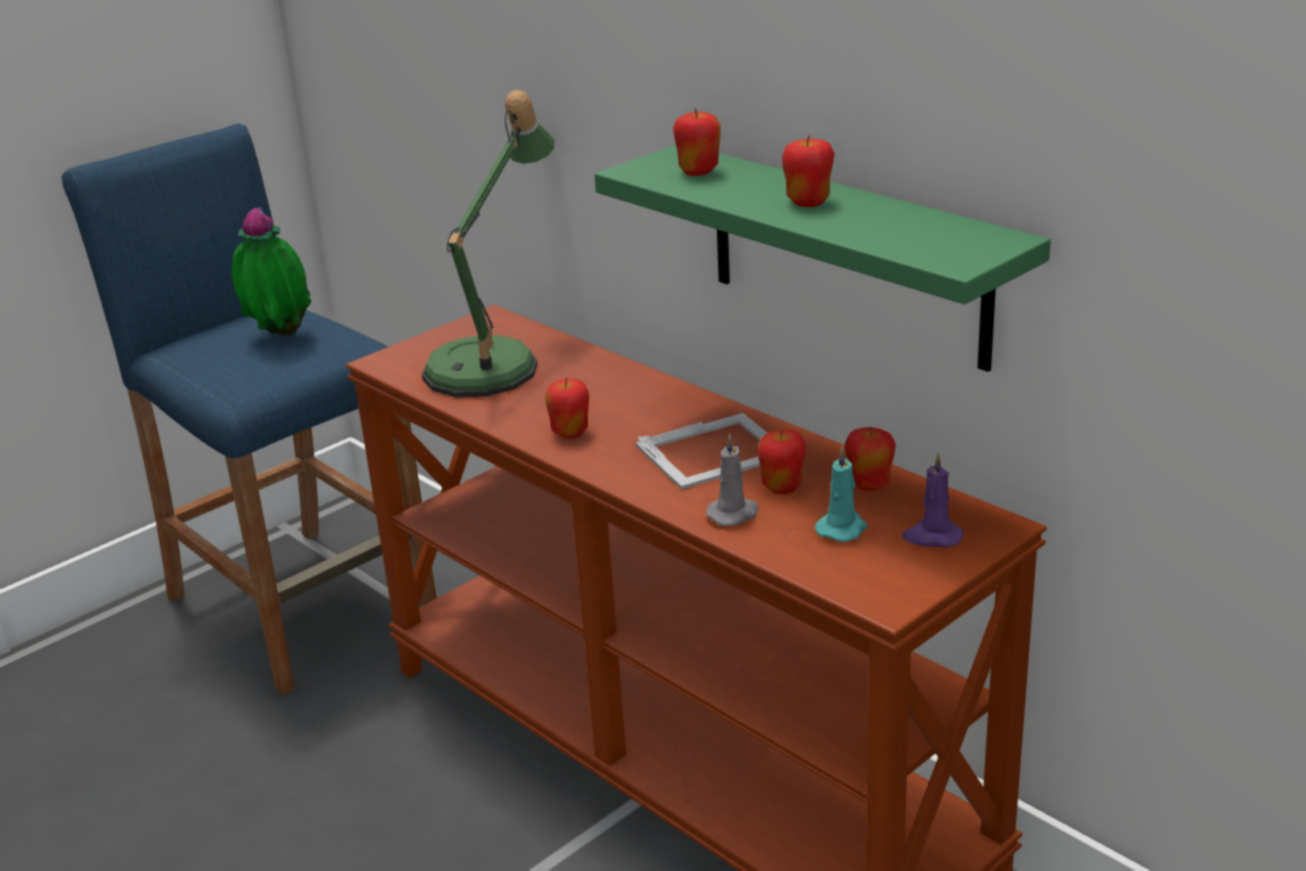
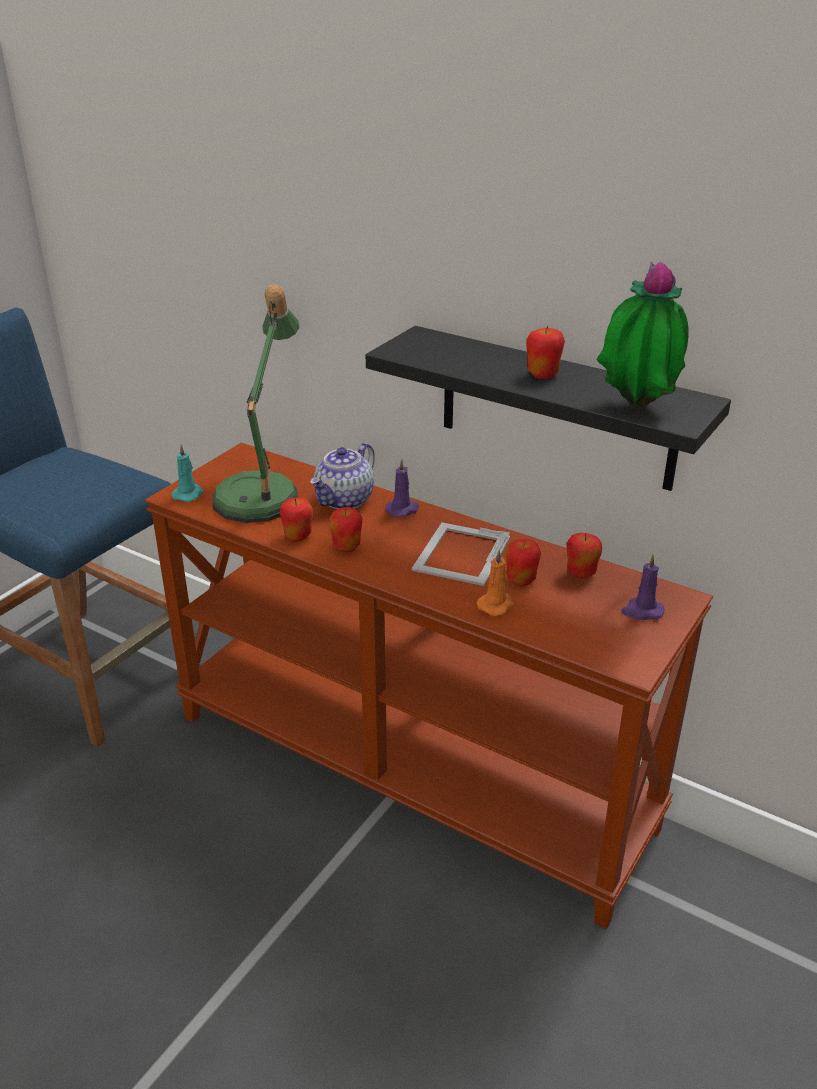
camera: 15 degrees left, 5 degrees up
(279, 338) = (73, 477): potted plant -> potted plant (635, 409)
(594, 379) = (345, 500): none -> teapot
(664, 394) = (403, 510): none -> purple candle
(698, 172) = (445, 350): apple -> apple (298, 537)
(715, 451) = (460, 554): picture frame -> picture frame turned 150 degrees clockwise
(734, 514) = (496, 605): grey candle -> orange candle
(842, 528) = (578, 610): turquoise candle -> turquoise candle (188, 494)
(847, 255) = (556, 408): green shelf -> black shelf

